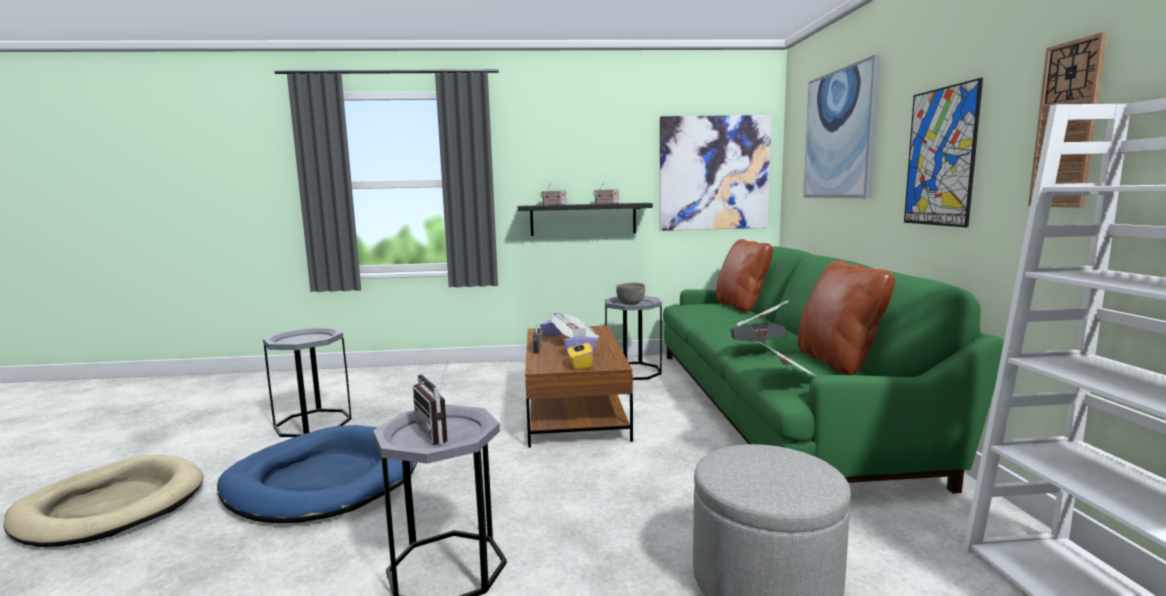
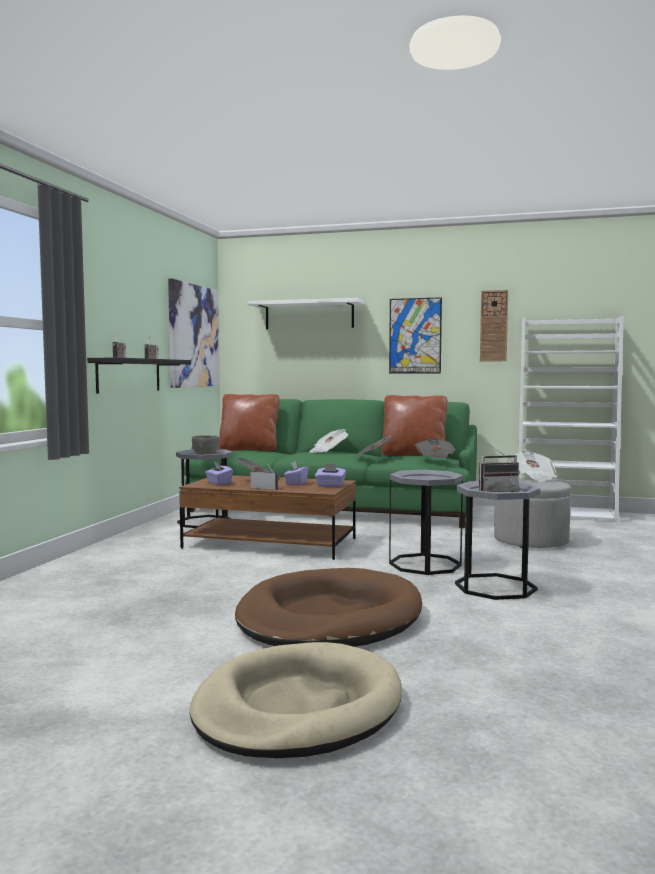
camera: 70 degrees left, 5 degrees down
(313, 423) = (152, 626): grey side table -> grey side table (425, 564)
(323, 480) = (329, 618): blue dog bed -> brown dog bed
(580, 365) = (330, 485): yellow tissue box -> purple tissue box
(809, 468) = (534, 478): none -> newspaper
(839, 134) = (309, 315): picture -> white shelf

